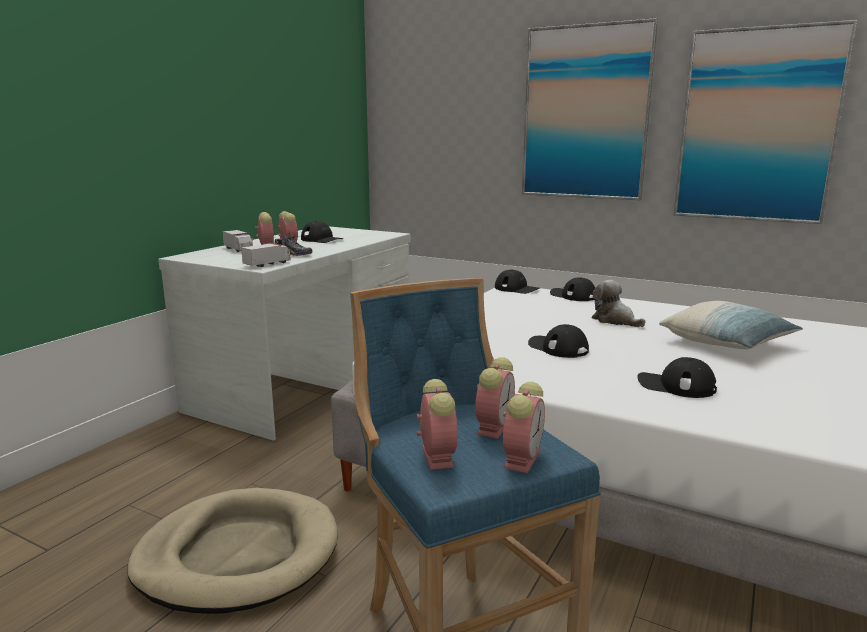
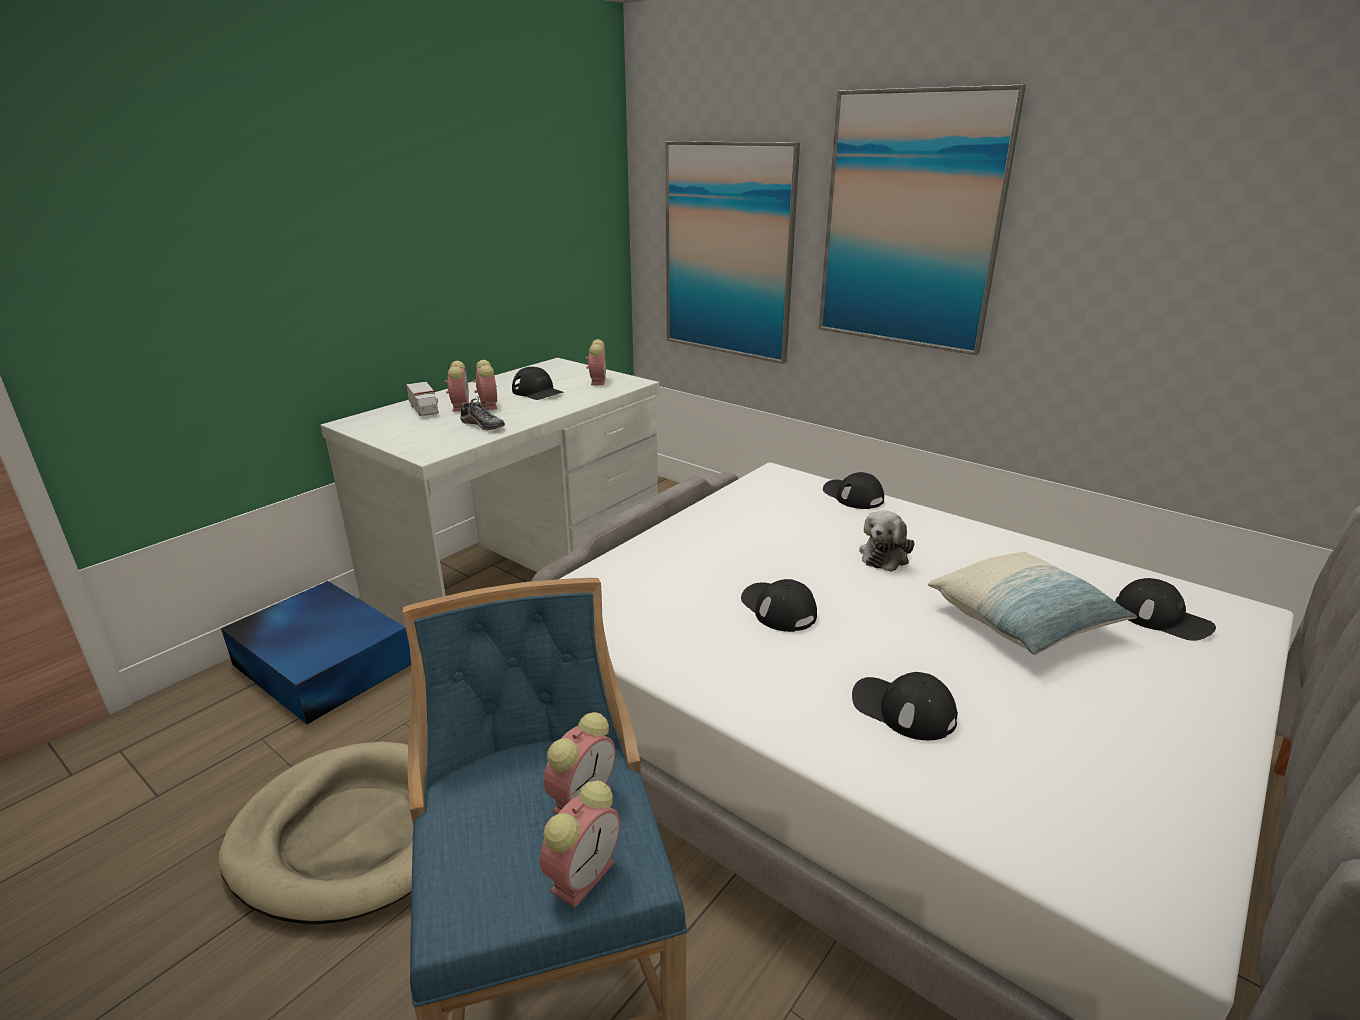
camera: 10 degrees right, 10 degrees up
(162, 453) = (322, 662): none -> blue storage box
(268, 264) = (439, 447): toy truck -> none
(436, 455) = (479, 851): alarm clock -> alarm clock (598, 381)
(517, 289) = (783, 475): black cap -> black cap (1162, 618)
(615, 320) = (885, 555): plush toy -> plush toy turned 120 degrees counterclockwise
(757, 126) = (1159, 263): picture -> picture (728, 252)

